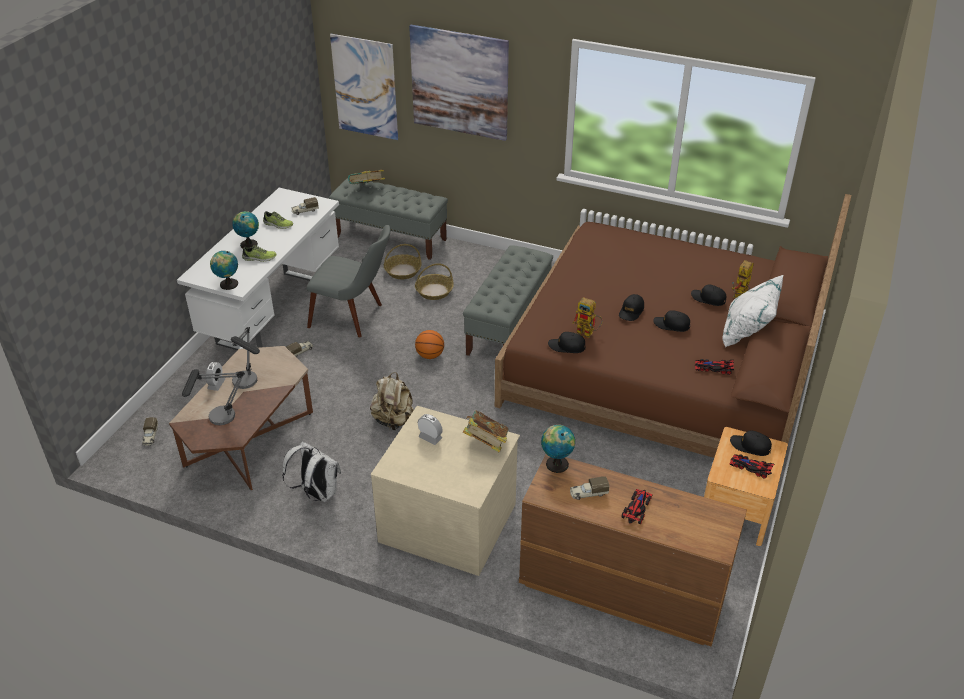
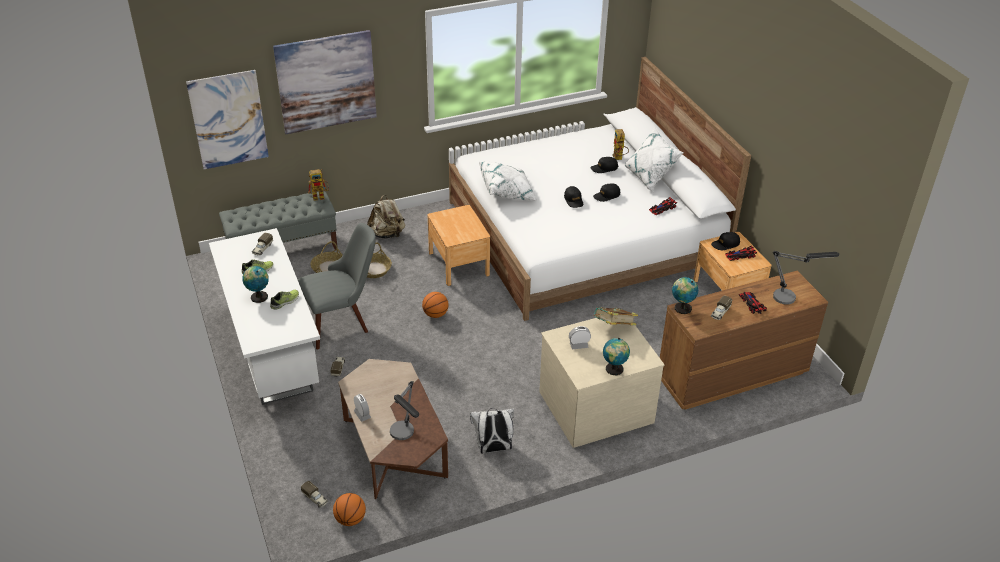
camera: 45 degrees left, 0 degrees up
(148, 469) = (350, 519): none -> basketball
(227, 285) = (293, 334): globe -> globe (614, 370)
(249, 384) = (386, 399): table lamp -> table lamp (791, 297)
(367, 188) = (253, 213): book -> none
(393, 420) = (474, 370): beige backpack -> beige backpack (387, 234)
(508, 325) = (458, 263): grey bench -> brown nightstand
(567, 346) = (568, 243): black cap -> none
(580, 271) = (507, 191): none -> white pillow
(588, 333) = (568, 228): toy robot -> toy robot (321, 196)
(663, 364) = (585, 233): brown bed -> white bed

